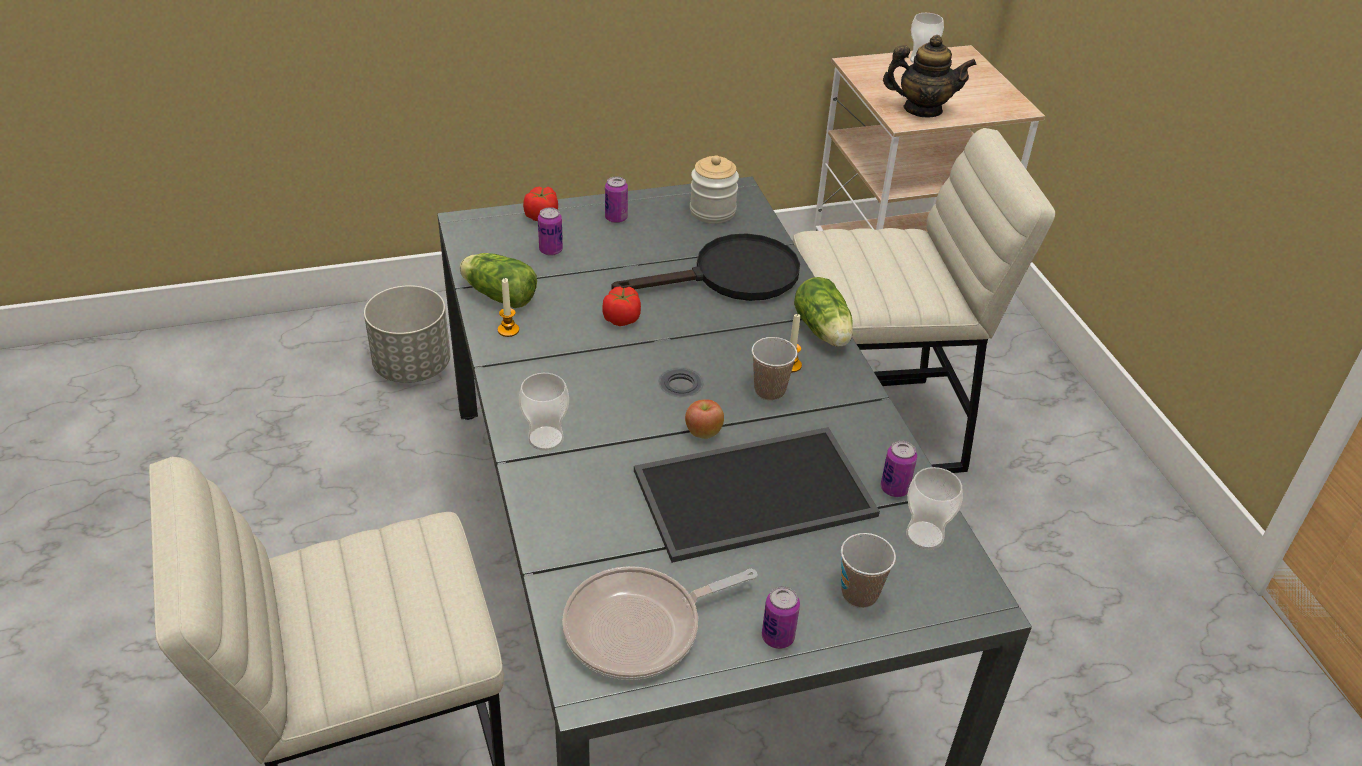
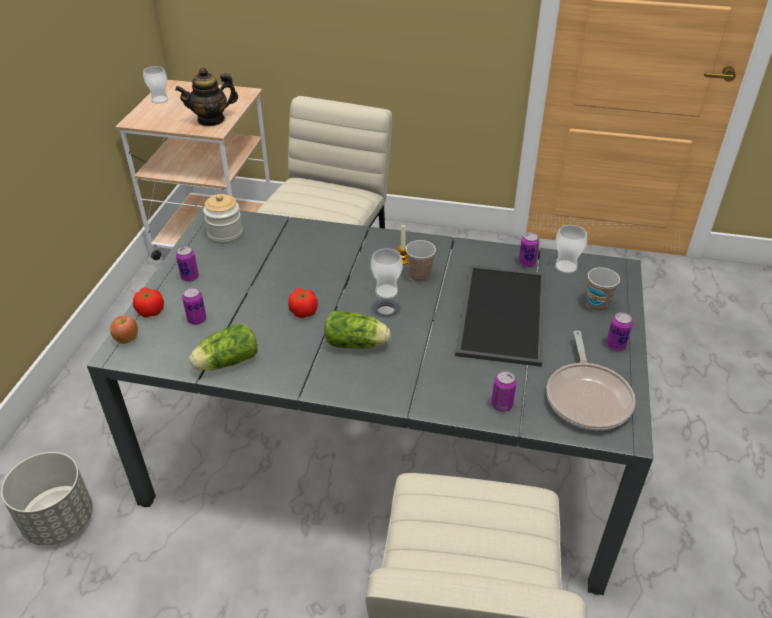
camera: 60 degrees left, 0 degrees up
(508, 330) = (271, 369): candle -> none
(545, 438) = (399, 386): cup -> cup (386, 292)
(569, 541) = (501, 405): none -> can
(703, 433) = (439, 315): apple -> apple (127, 339)
(732, 277) = (301, 251): black frying pan -> none
(824, 332) = (382, 237): lettuce -> lettuce (358, 344)
(922, 109) = (211, 120): teapot -> teapot turned 150 degrees counterclockwise

